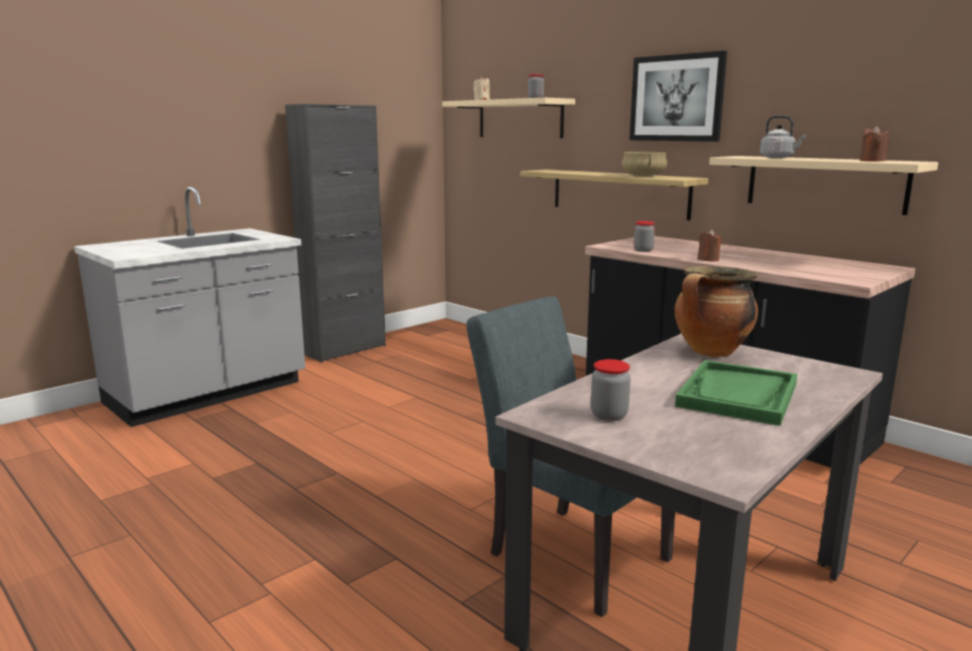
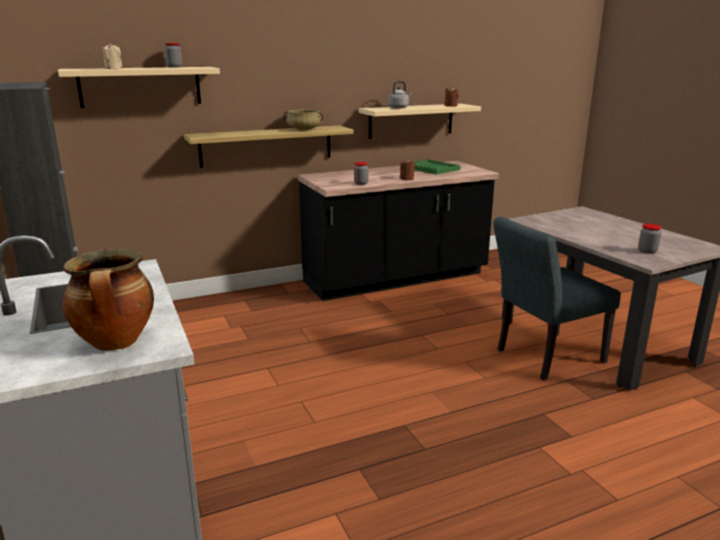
camera: 70 degrees left, 5 degrees up
(676, 98) = (310, 67): picture -> none
(711, 352) = (547, 220): cooking pot -> cooking pot (117, 343)
(738, 395) = (615, 229): green tray -> green tray (432, 168)

